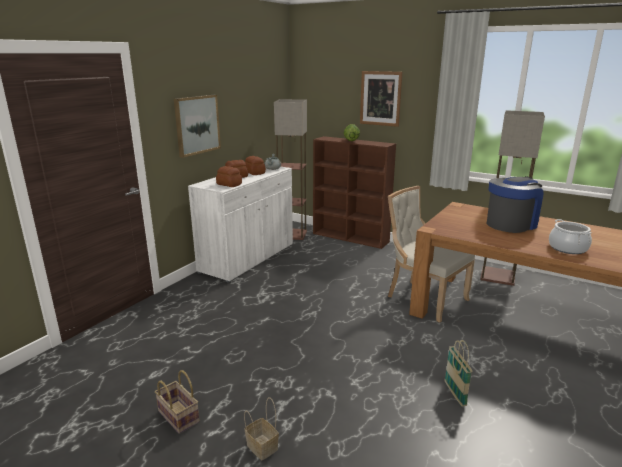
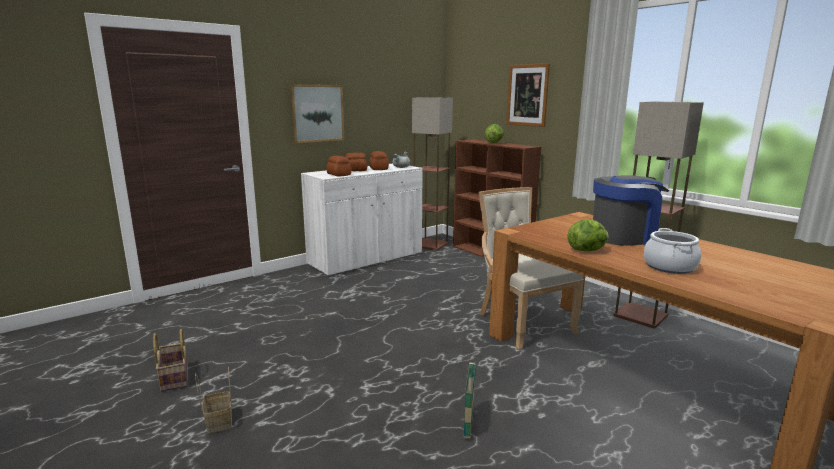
camera: 20 degrees right, 5 degrees down
(502, 241) = (587, 250): none -> lettuce

